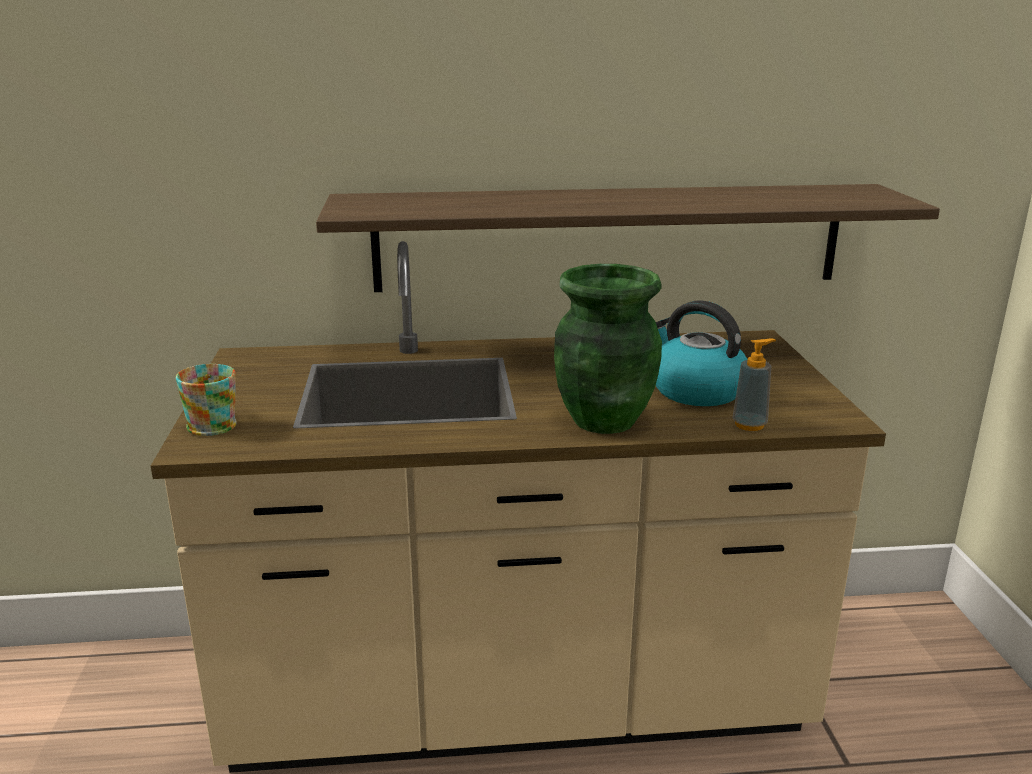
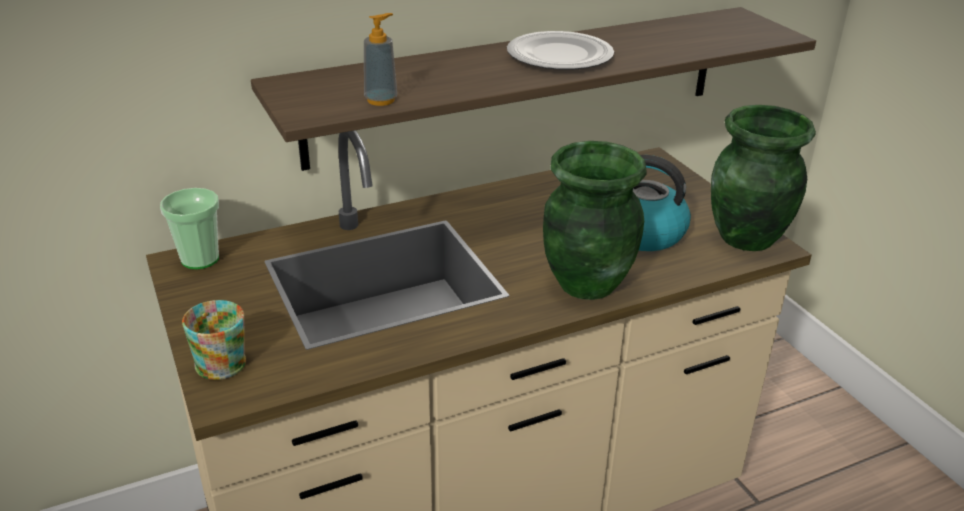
camera: 20 degrees left, 10 degrees up
(259, 356) = (200, 259): none -> cup
(634, 199) = (560, 55): none -> plate
(749, 425) = (706, 265): soap dispenser -> soap dispenser (381, 100)
(815, 410) = (746, 238): none -> green vase

